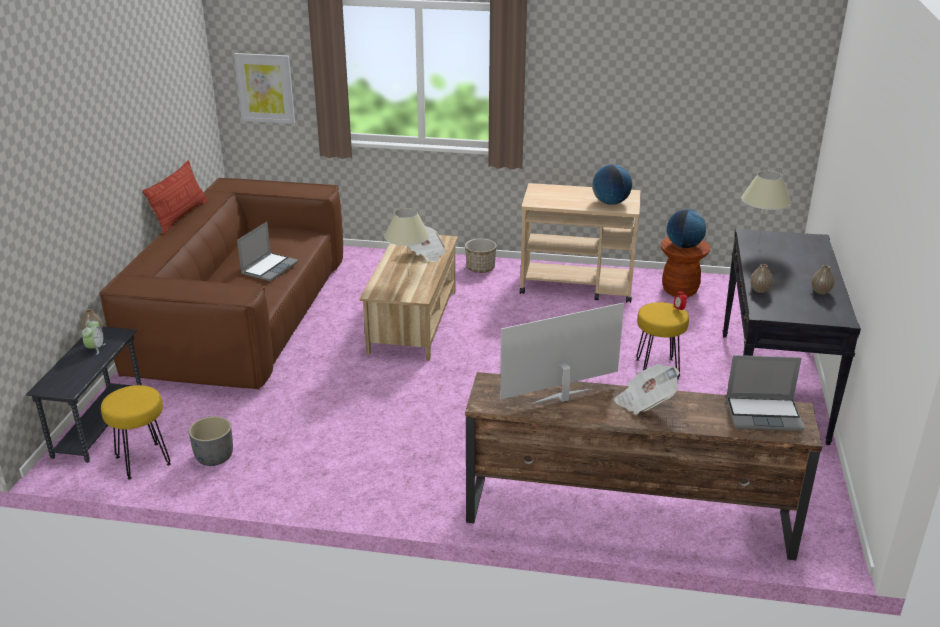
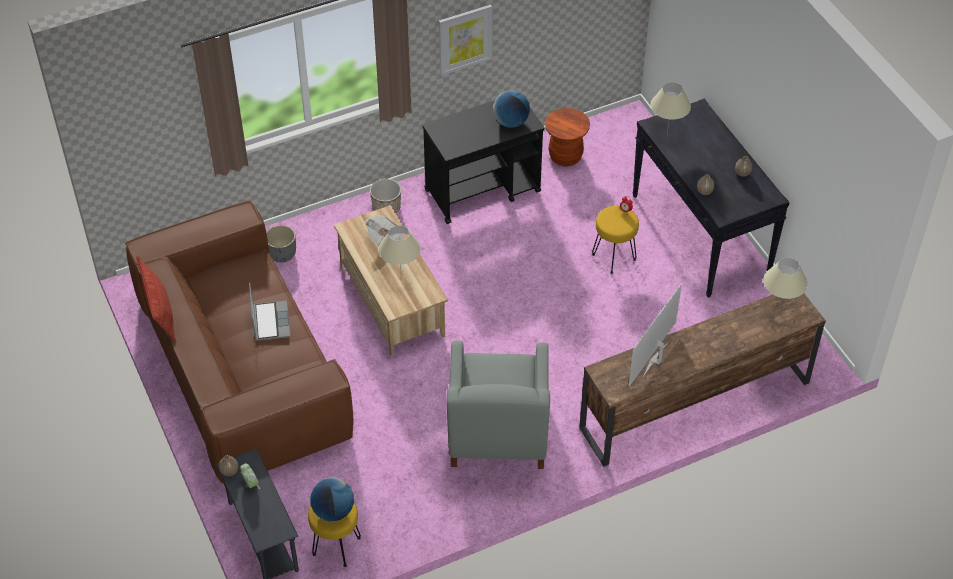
camera: 35 degrees left, 20 degrees up
(213, 457) = (384, 513): grey planter -> grey planter (281, 254)
(265, 88) = (145, 138): picture -> picture (465, 39)
(389, 448) = (497, 435): none -> grey armchair
(577, 286) = (483, 190): beige cart -> black cart
(645, 402) = (706, 337): newspaper -> none
(684, 246) = (567, 124): globe -> globe (333, 511)
(764, 414) = (778, 310): laptop -> beige table lamp

